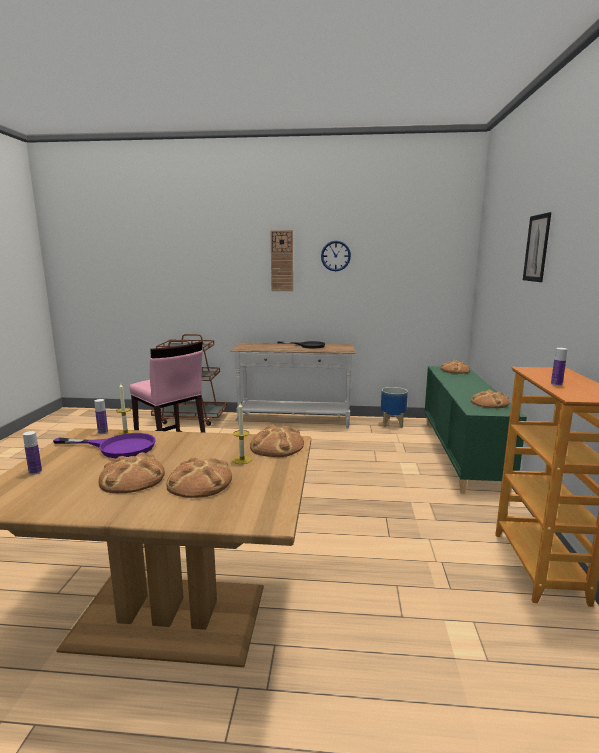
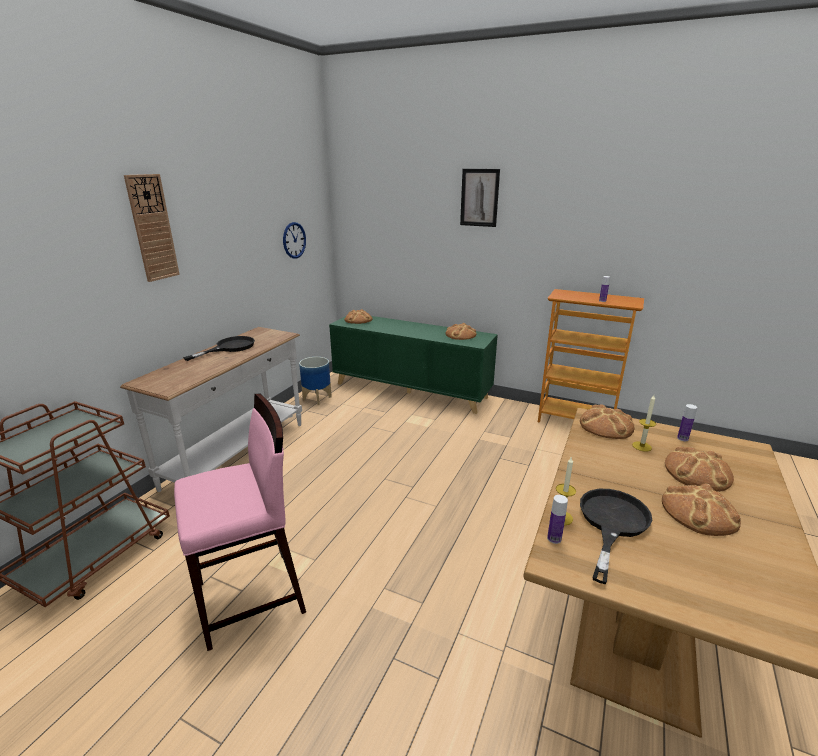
camera: 70 degrees left, 10 degrees up
(35, 472) = (702, 595): bottle -> bottle (682, 438)
(118, 447) = (611, 523): purple frying pan -> black frying pan
(335, 256) = (218, 211): wall clock -> wall clock (294, 240)

